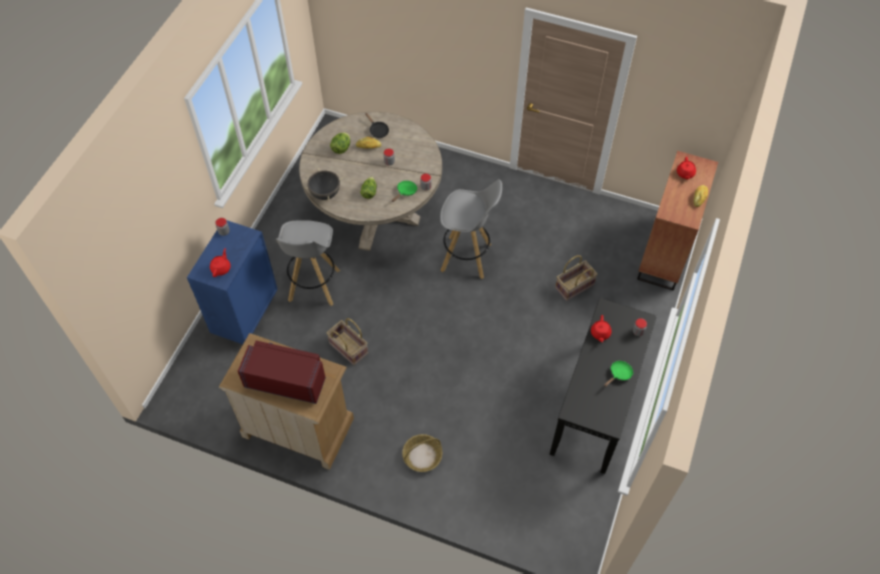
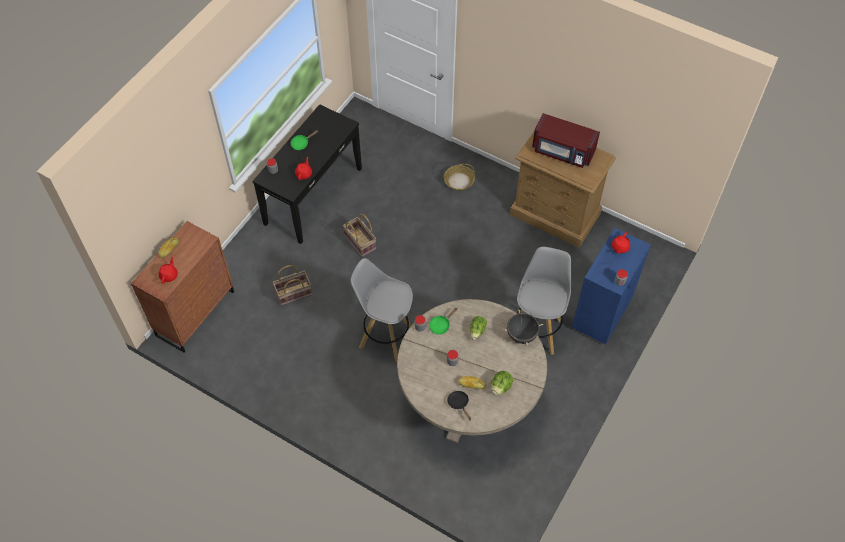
camera: 170 degrees left, 0 degrees up
(348, 348) = (509, 269): basket -> basket (360, 242)

